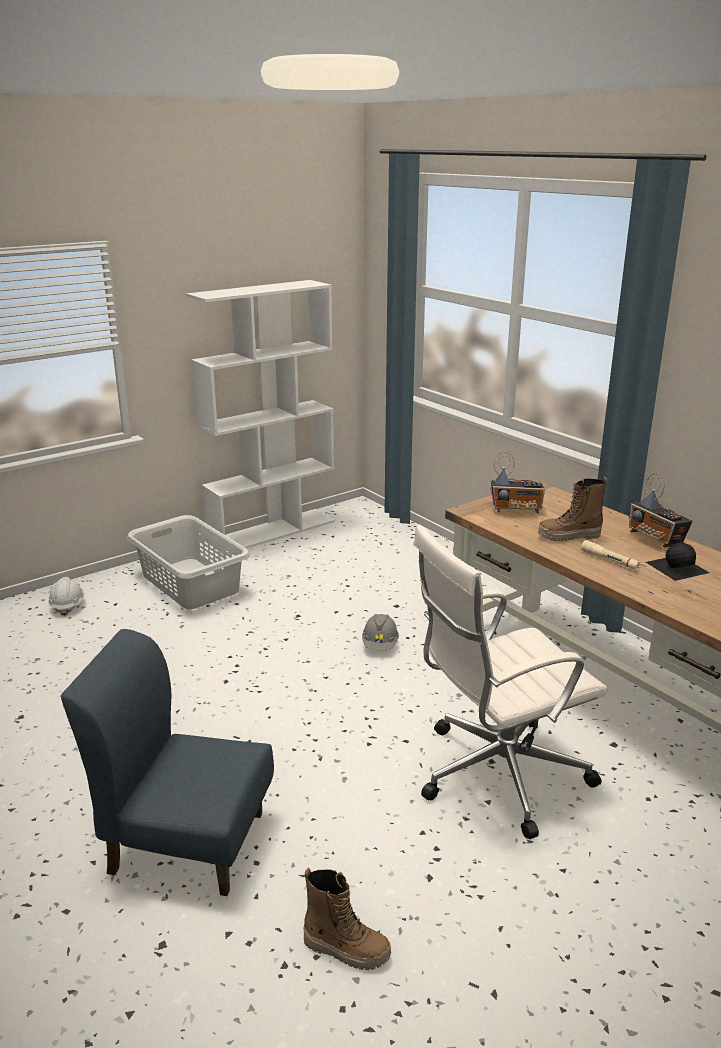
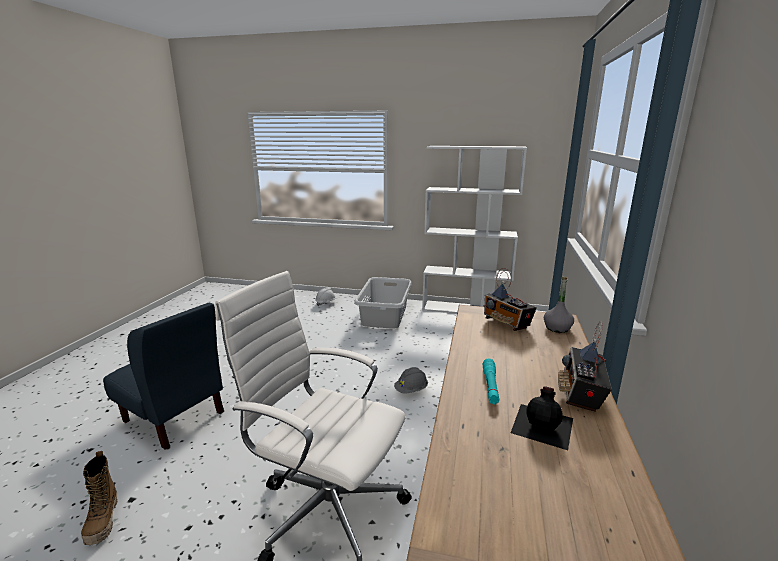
camera: 50 degrees right, 5 degrees down
(187, 841) = (174, 417): blue chair -> blue chair turned 150 degrees clockwise
(551, 497) = (557, 328): none -> grey bottle
(569, 537) = (501, 355): boot -> none
(610, 561) = (490, 386): beige flashlight -> turquoise flashlight

